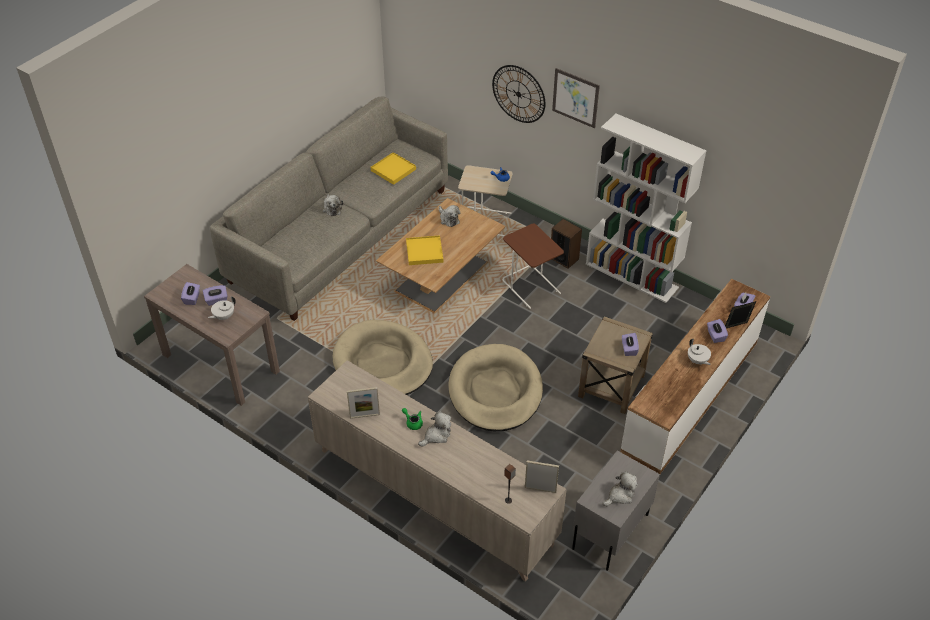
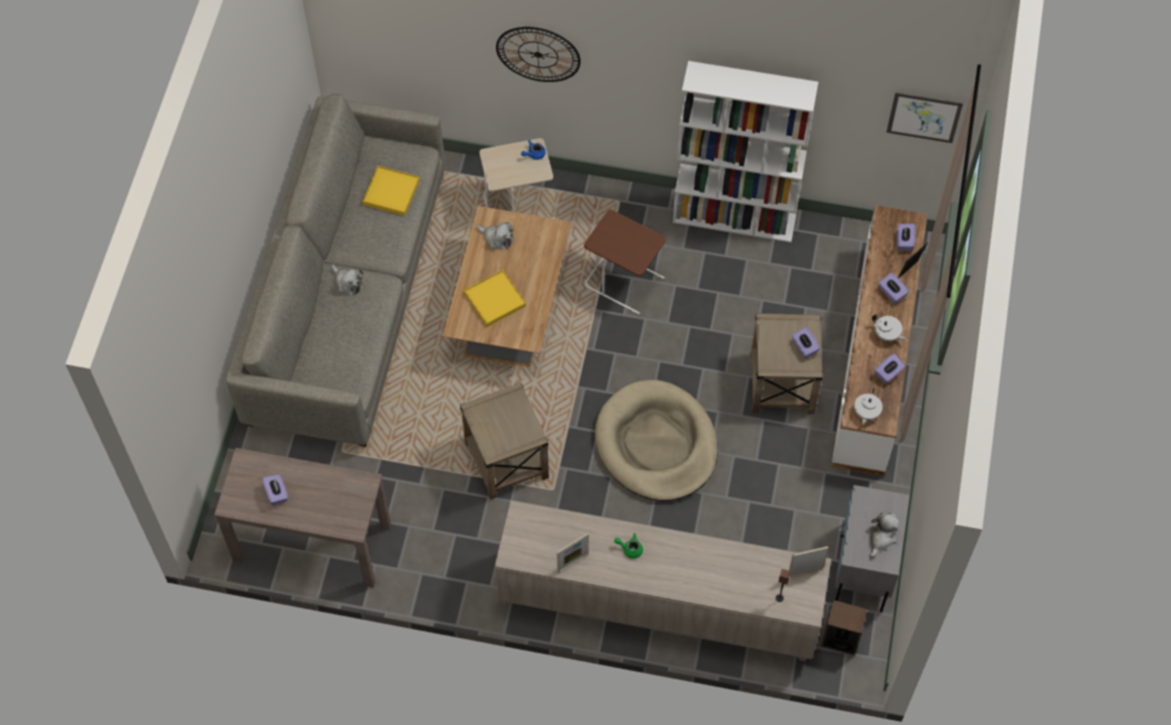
camera: 25 degrees left, 15 degrees up
(216, 300) = (308, 484): purple tissue box -> purple tissue box (888, 374)
(223, 316) = (331, 503): white teapot -> white teapot (866, 413)
(383, 363) = (507, 460): beige dog bed -> beige side table
(436, 435) = (664, 553): plush toy -> none
(564, 258) = (643, 224): speaker -> speaker (840, 638)
(575, 98) = (625, 49): picture -> picture (924, 117)

